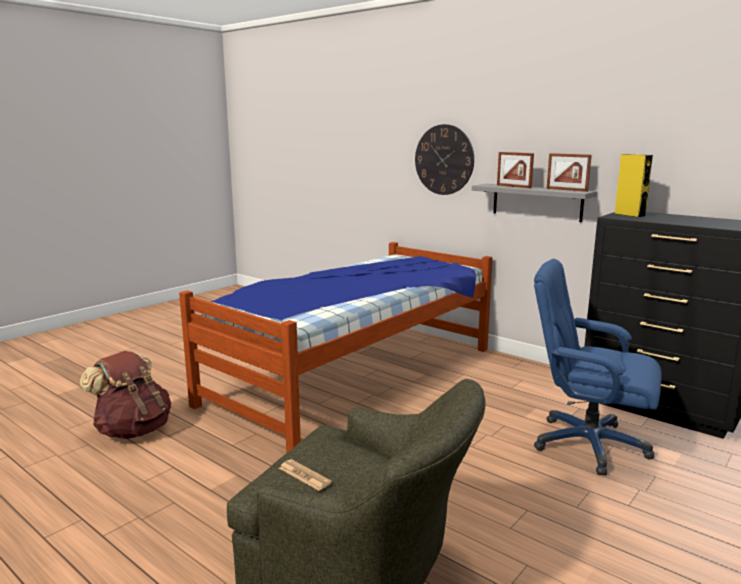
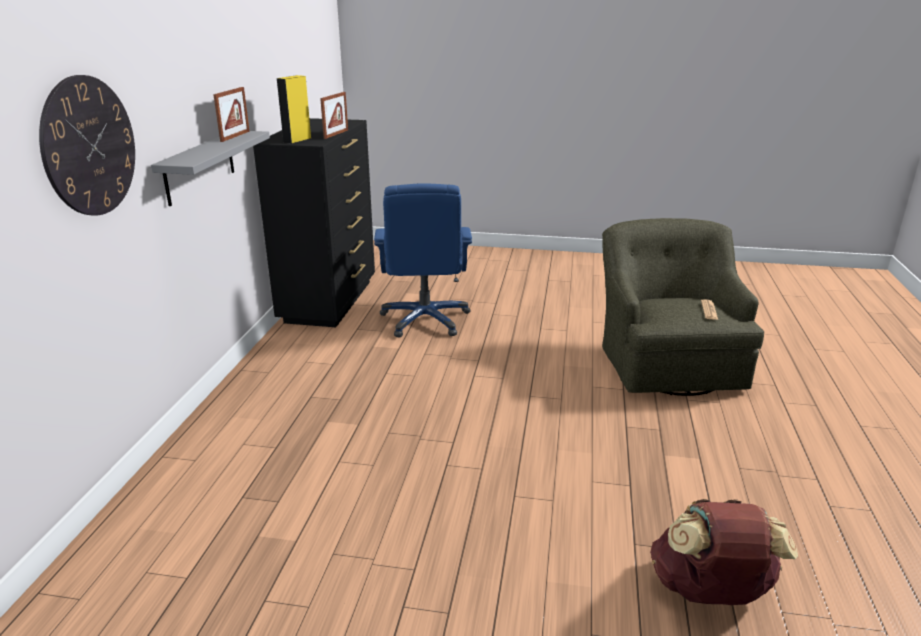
camera: 120 degrees left, 10 degrees up
(353, 375) = (371, 475): bed -> none
(513, 186) = (205, 151): picture frame -> picture frame (336, 134)

